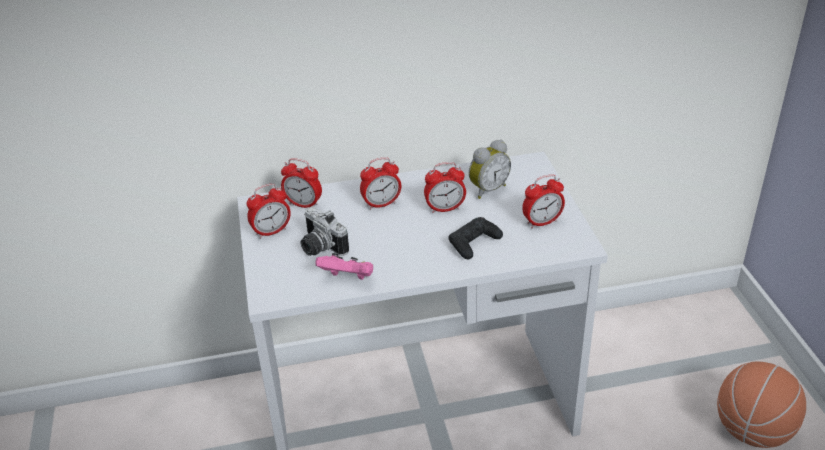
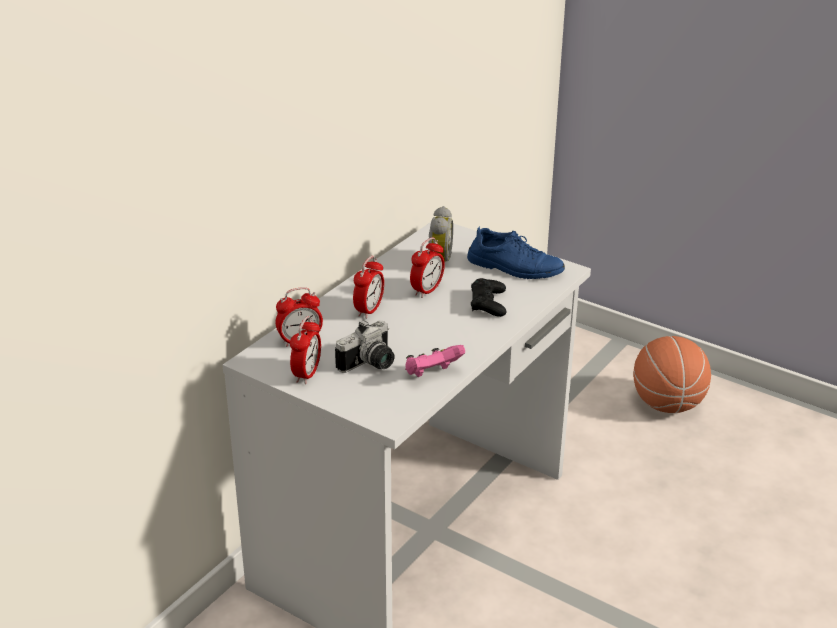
camera: 45 degrees left, 5 degrees down
(319, 247) = (370, 364): camera -> camera turned 45 degrees counterclockwise
(542, 222) = (514, 267): alarm clock -> blue shoe

